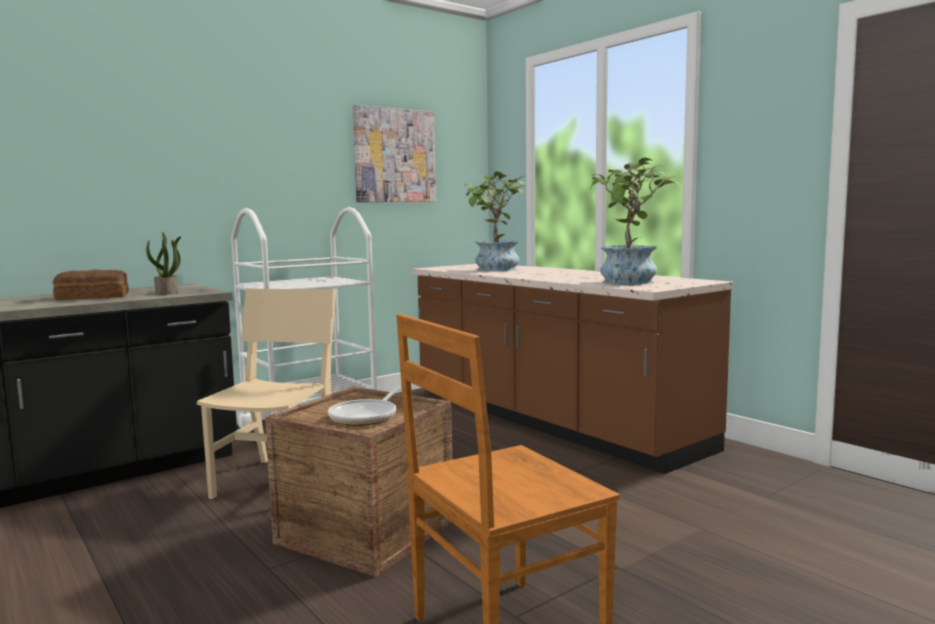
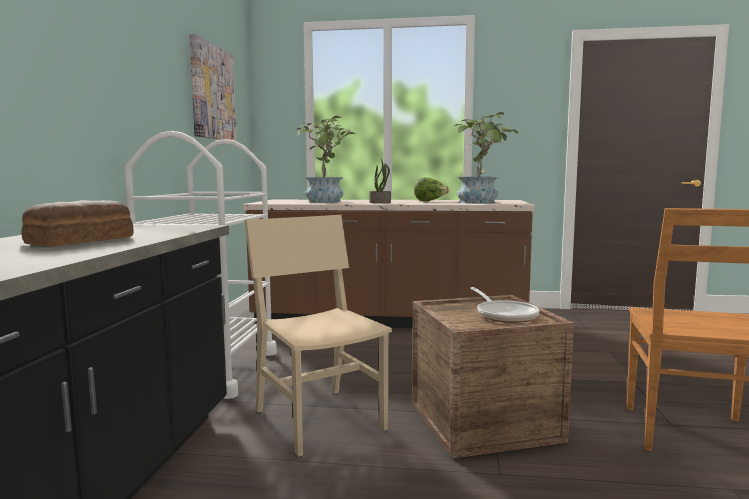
camera: 45 degrees left, 0 degrees up
(167, 292) = (152, 230): potted plant -> potted plant (380, 203)
(592, 276) = (430, 201): none -> lettuce

